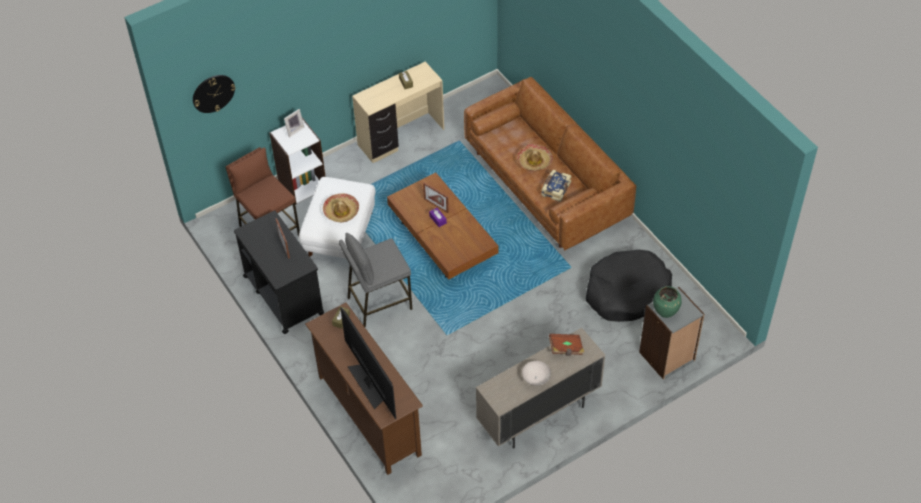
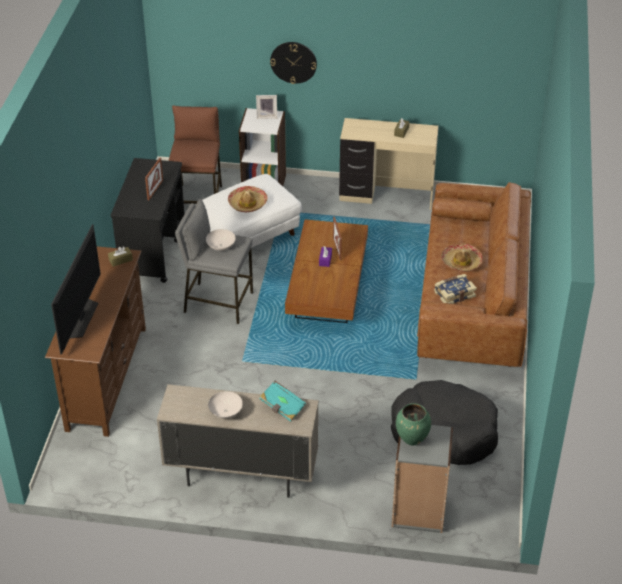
camera: 40 degrees right, 10 degrees down
(213, 93) = (192, 28): wall clock -> wall clock (293, 62)
(380, 260) = (220, 247): none -> white bowl
(566, 348) = (282, 407): brown book -> turquoise book

